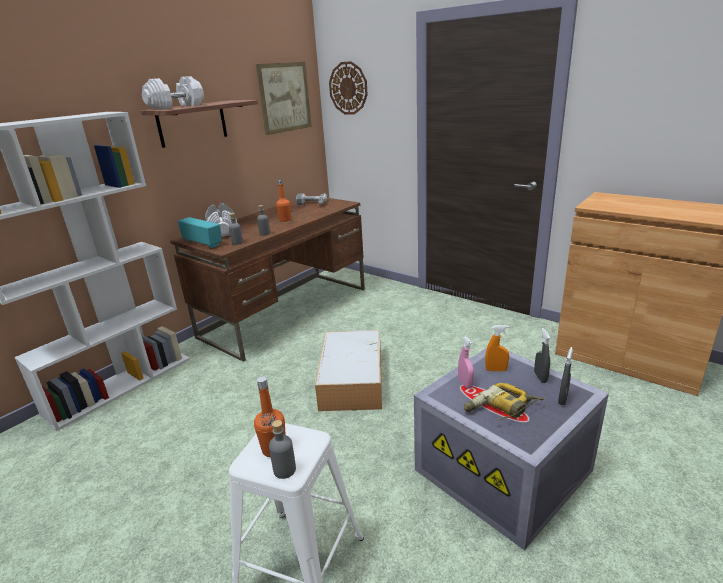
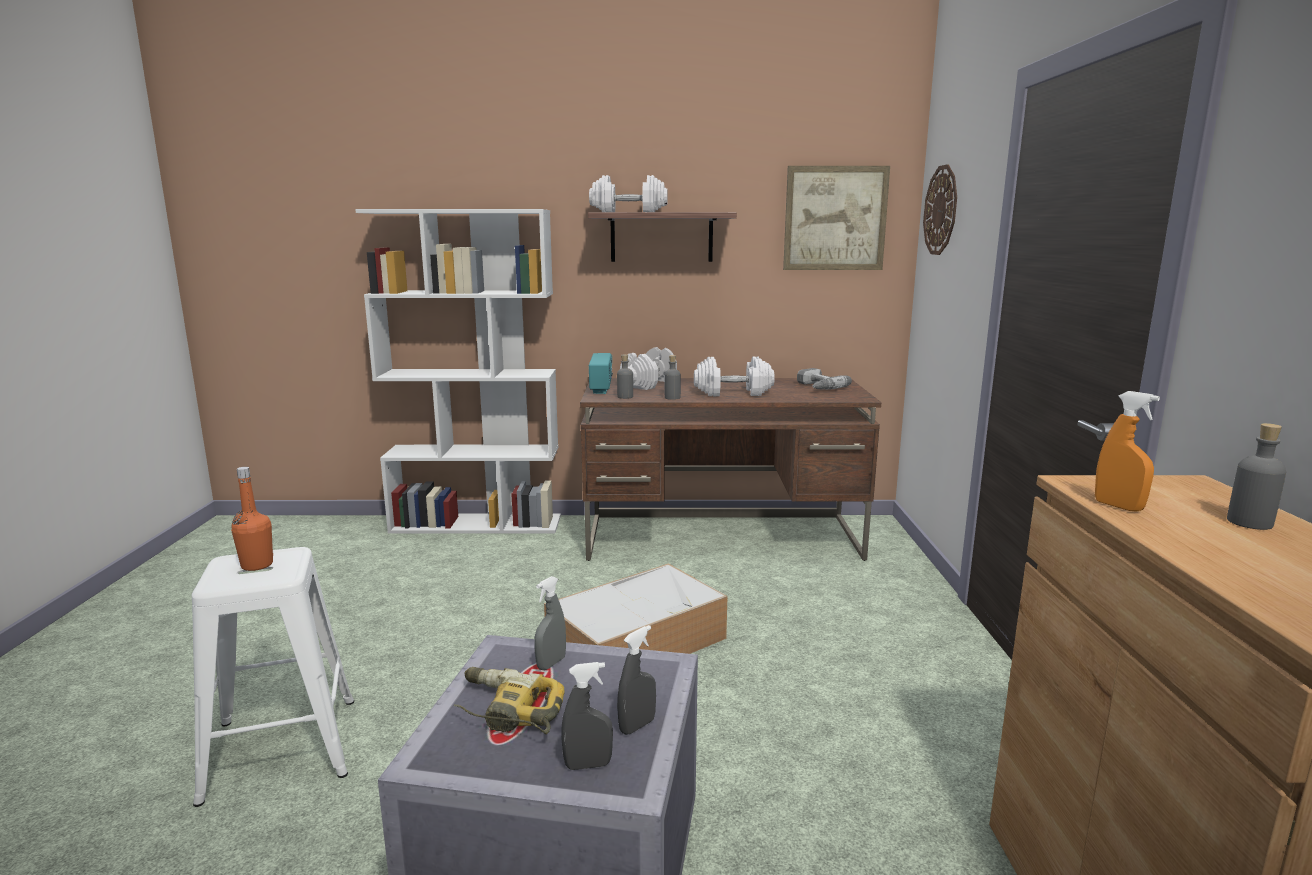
camera: 50 degrees right, 10 degrees down
(284, 470) = (220, 579): grey bottle -> grey bottle (1249, 522)
(285, 220) = (733, 393): orange bottle -> white dumbbell
(465, 383) = (551, 663): pink spray bottle -> grey spray bottle
(496, 370) = (617, 678): orange spray bottle -> orange spray bottle (1118, 506)

